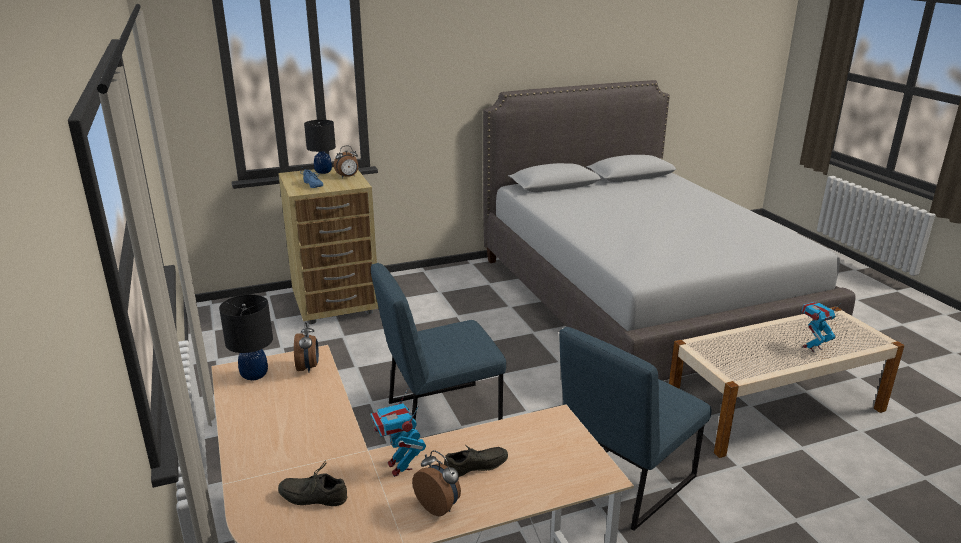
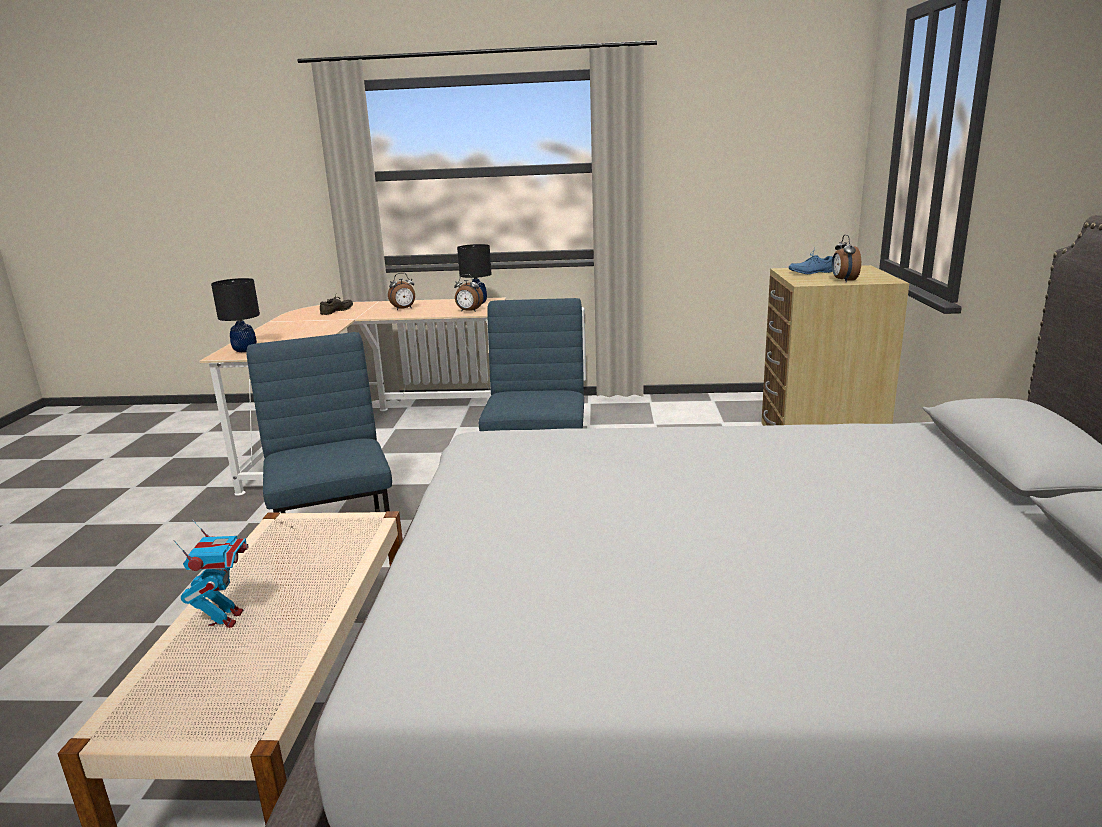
camera: 115 degrees right, 5 degrees down
(322, 172) = (868, 274): black table lamp -> black table lamp (245, 350)
(399, 467) = (327, 323): toy robot -> none
(439, 506) = (281, 327): alarm clock -> alarm clock (404, 309)
(476, 468) = (292, 334): grey shoe -> none

